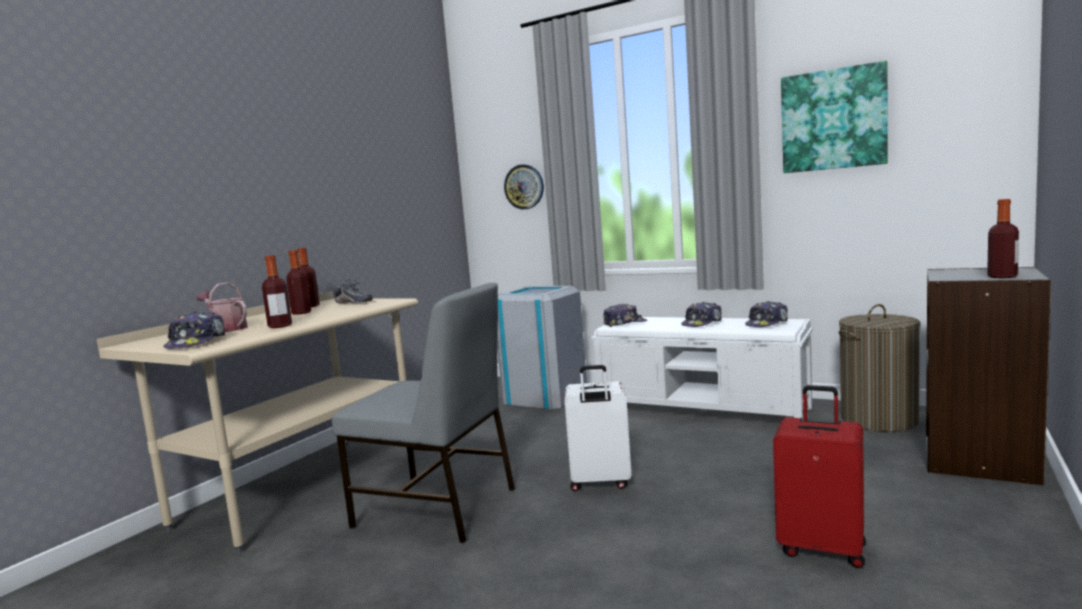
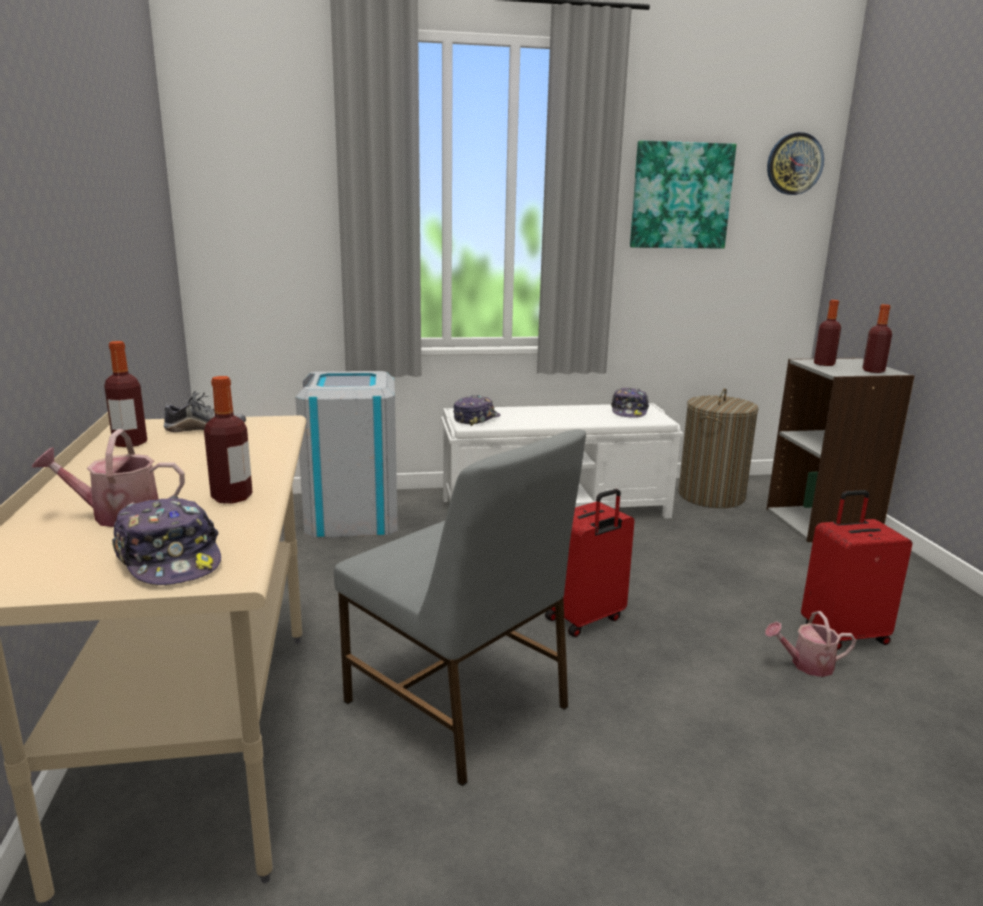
camera: 40 degrees left, 10 degrees up
(301, 313) = (167, 461): bottle -> bottle (824, 364)
(437, 508) = (457, 707): grey chair -> grey chair turned 60 degrees clockwise
(524, 187) = (292, 228): wall clock -> wall clock (794, 164)
(600, 483) = (585, 619): white suitcase -> red suitcase
(702, 323) = (565, 414): cap -> none
(737, 558) = (806, 665): none -> watering can

